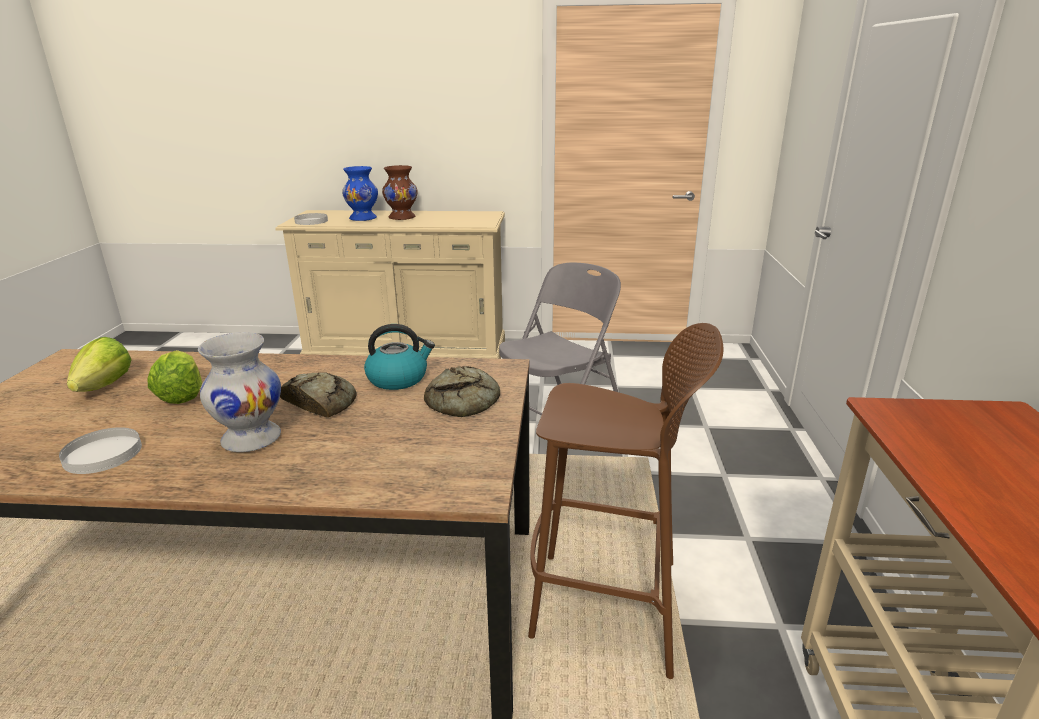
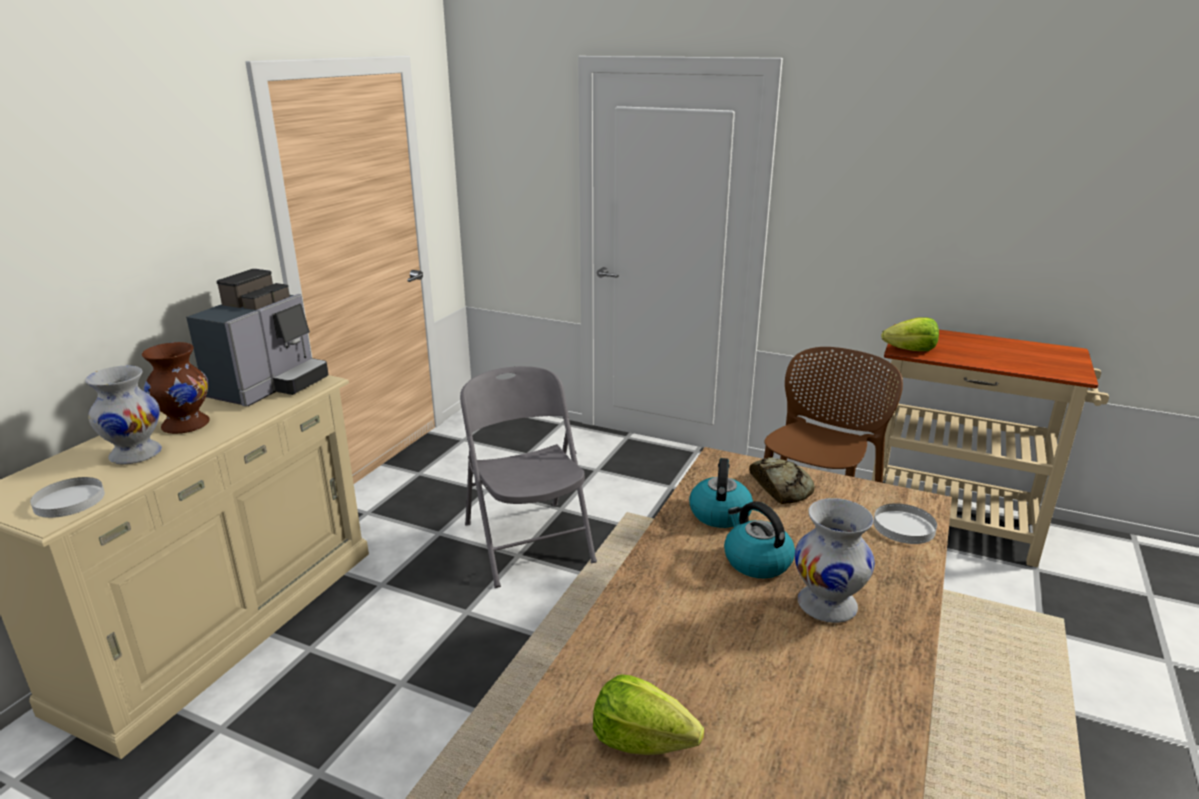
camera: 70 degrees left, 0 degrees up
(102, 454) = (844, 713): white plate -> white plate (904, 527)
(181, 395) = (702, 661): lettuce -> lettuce (910, 350)
(320, 401) = (756, 561): bread -> kettle
(362, 218) = (135, 455): blue vase -> white vase
(466, 218) = (270, 386): none -> coffee machine

